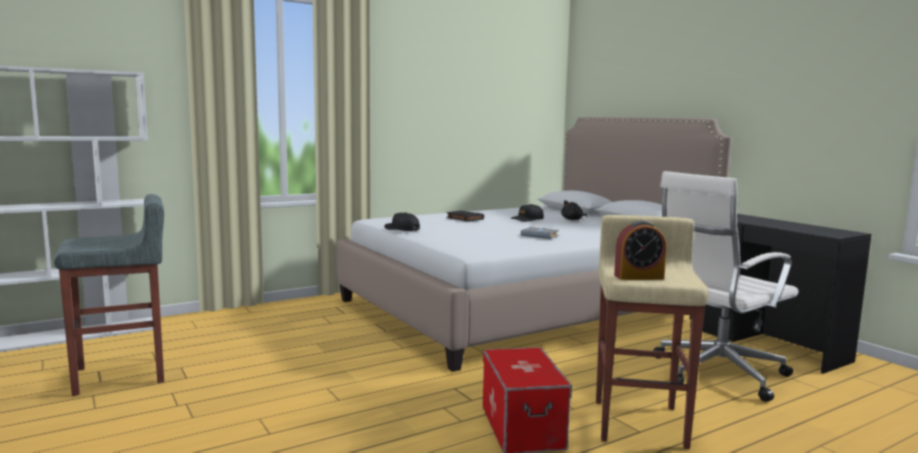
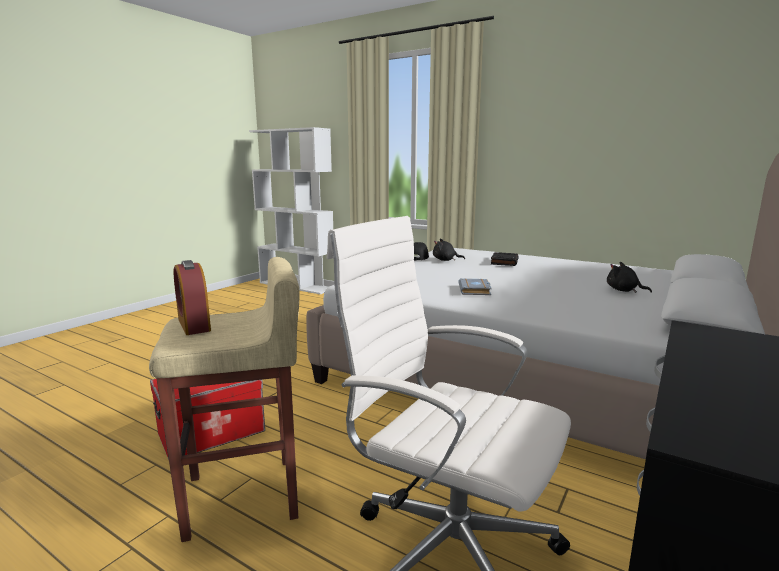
camera: 65 degrees right, 5 degrees up
(122, 375) = (246, 307): grey stool -> none
(427, 226) = (445, 260): none -> black plush toy
(527, 219) = (564, 277): black cap -> none

